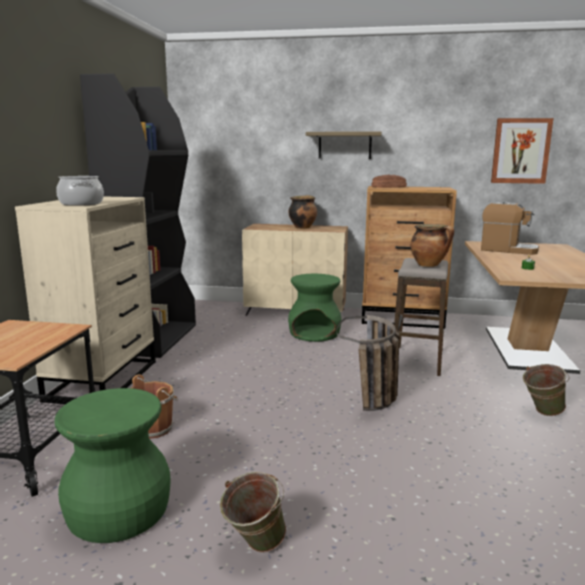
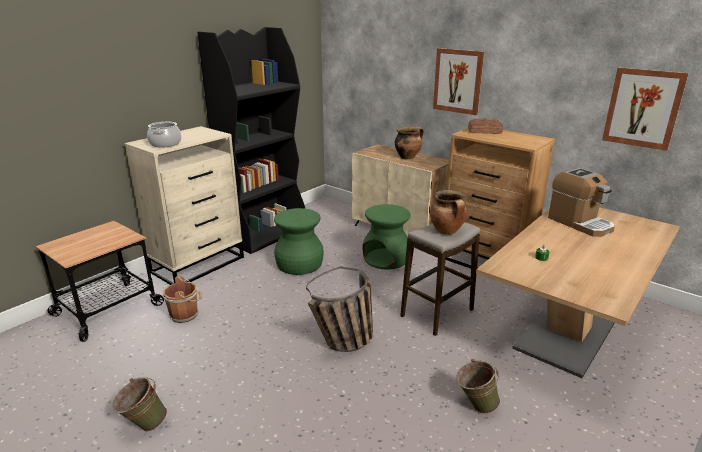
camera: 30 degrees right, 10 degrees up
(117, 512) = (108, 369): green stool -> green stool (298, 264)
(345, 145) = (458, 81): shelf -> picture

